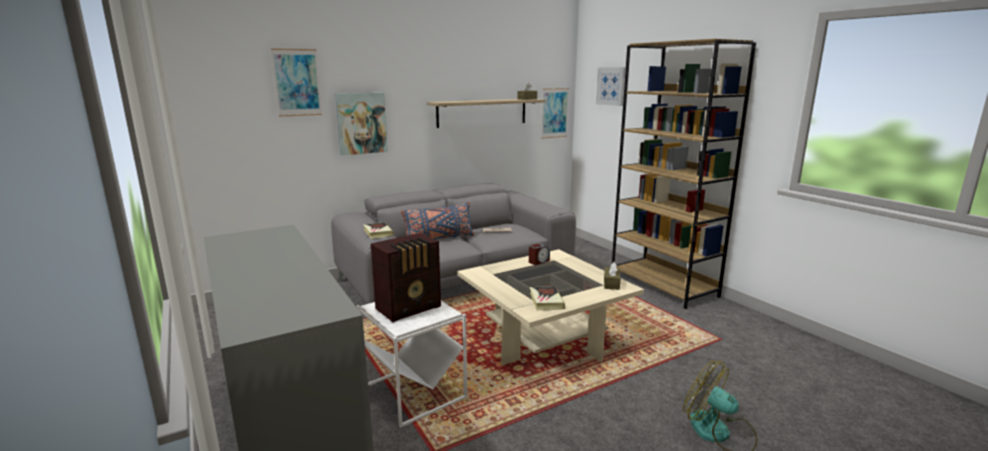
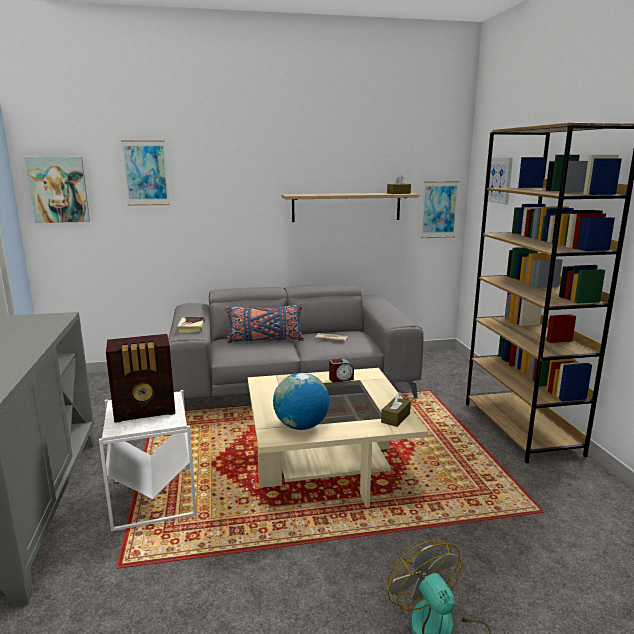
camera: 20 degrees right, 0 degrees up
(361, 123) = (210, 214): picture -> picture (59, 189)
(546, 301) = (301, 426): book -> globe

